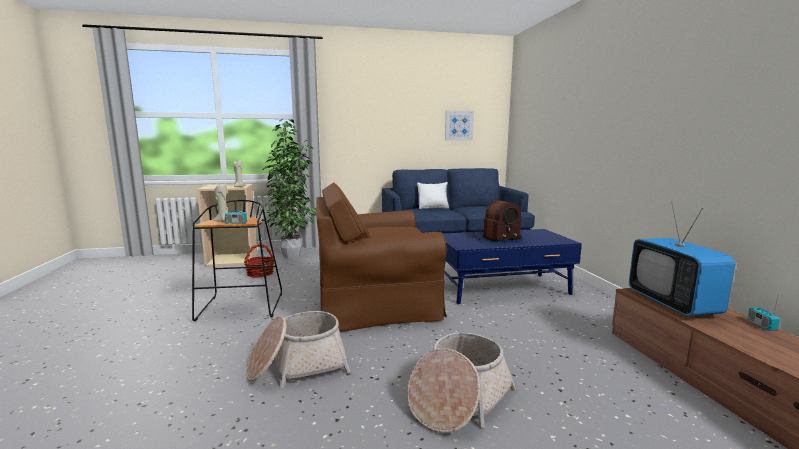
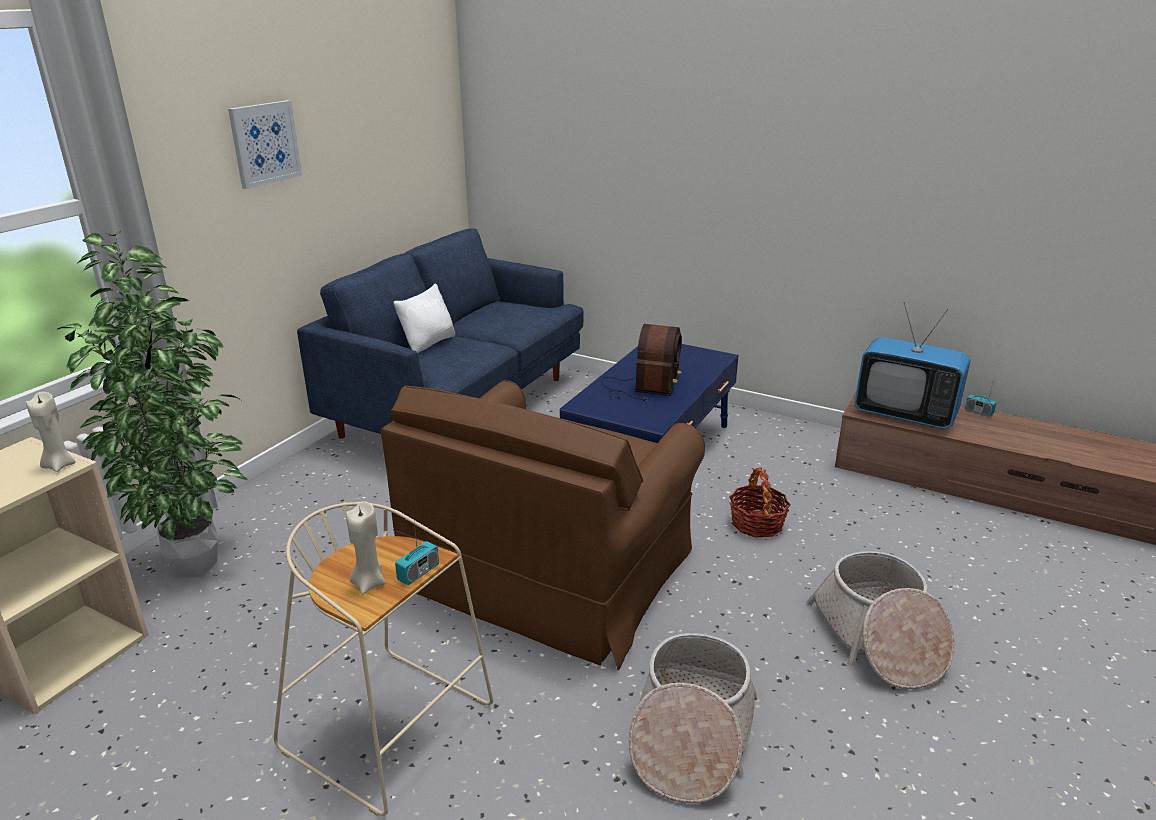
camera: 50 degrees left, 15 degrees up
(242, 307) = (392, 728): black stool -> beige stool
(260, 273) = (235, 644): basket -> basket (756, 523)
(459, 125) = (398, 151): picture -> picture (264, 143)

